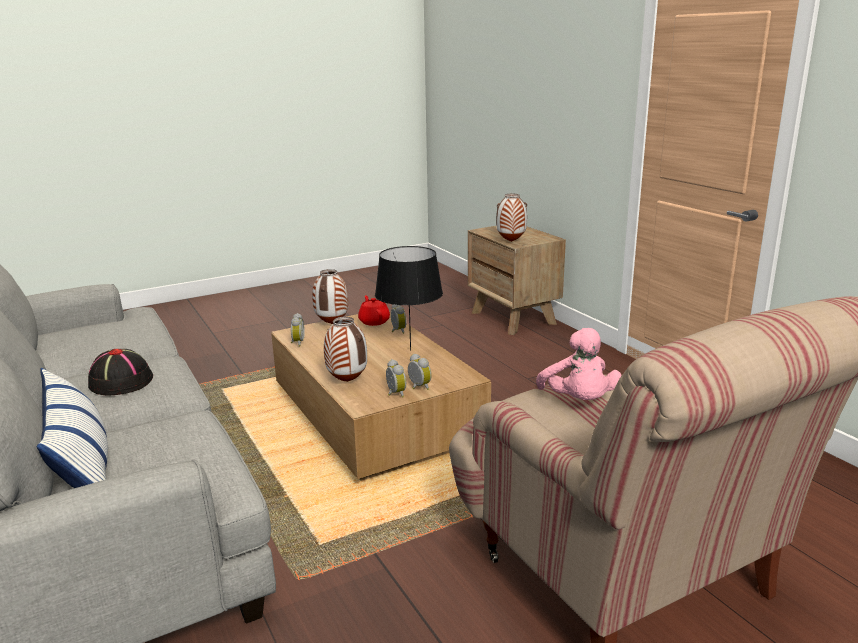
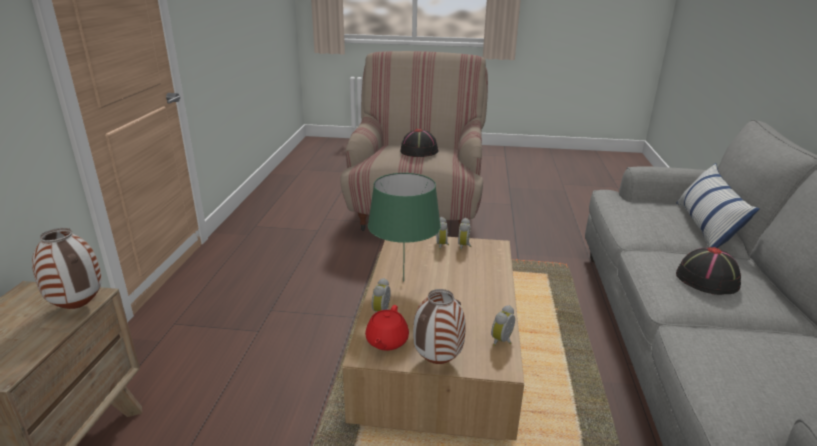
camera: 145 degrees left, 5 degrees up
(346, 381) = (490, 270): vase -> none
(410, 350) = (404, 281): black table lamp -> green table lamp
(578, 401) = (419, 151): pink plush toy -> black hat

